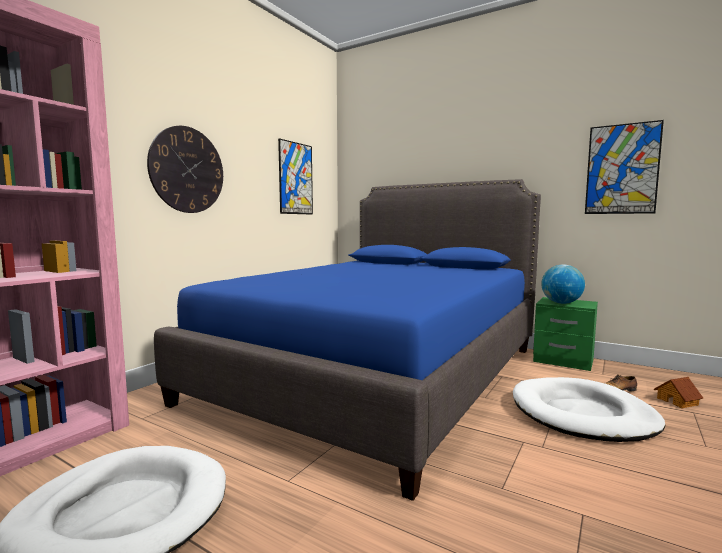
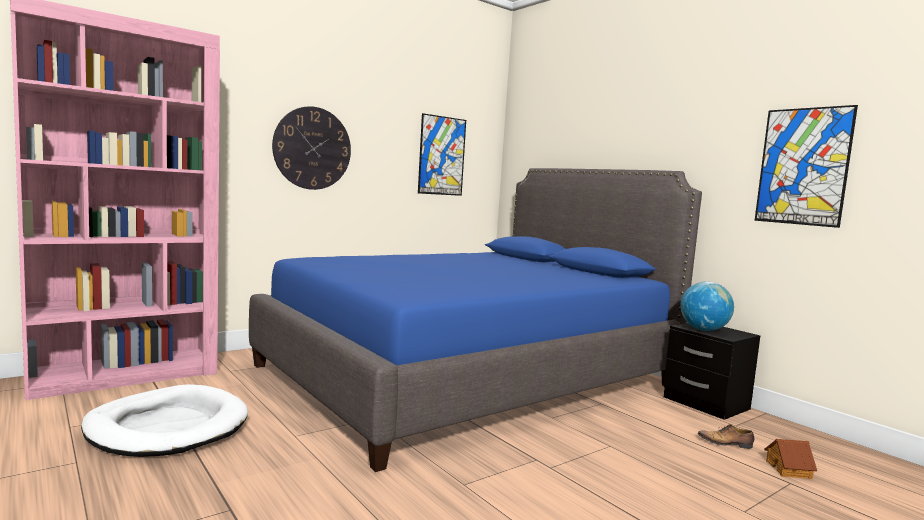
camera: 20 degrees right, 0 degrees up
(563, 361) = (704, 404): green nightstand -> black nightstand
(582, 414) = (640, 454): white dog bed -> none

